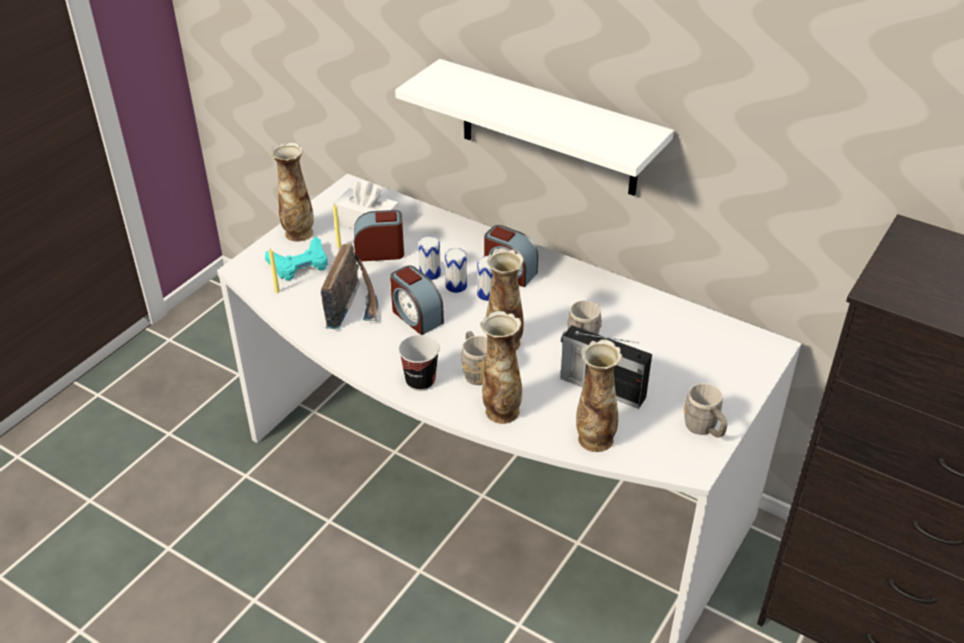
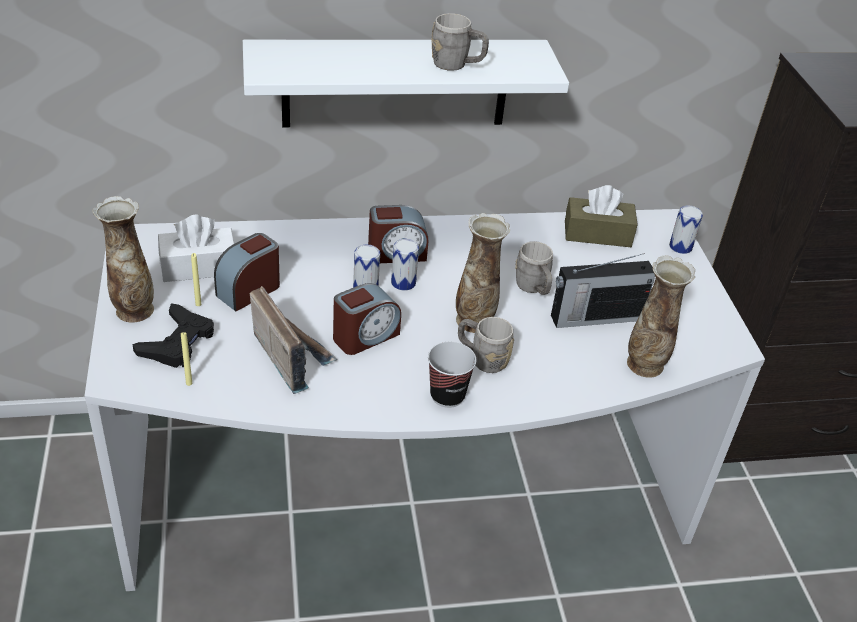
camera: 45 degrees left, 0 degrees up
(299, 264) = (177, 343): turquoise game controller -> black game controller
(416, 316) = (365, 336): alarm clock -> alarm clock turned 45 degrees counterclockwise
(430, 273) = (326, 288): can -> can (680, 247)
(501, 411) = (547, 383): vase -> none
(692, 329) = (597, 234): none -> brown tissue box
(704, 429) = (704, 311): grey mug -> grey mug (457, 65)

